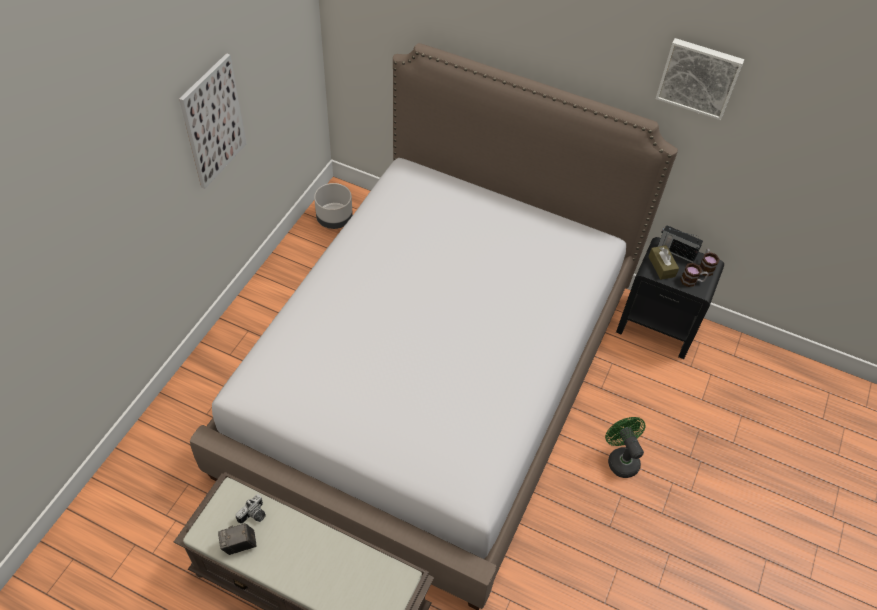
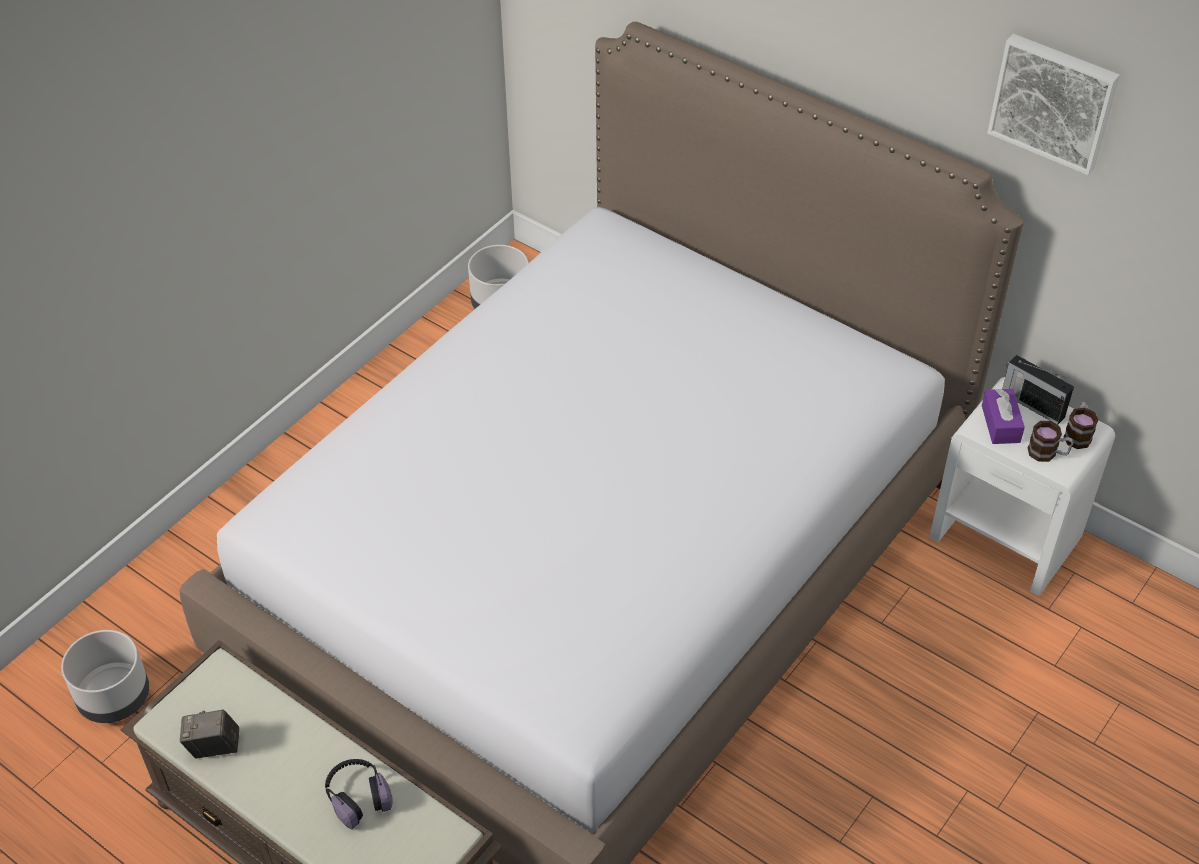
camera: 15 degrees right, 5 degrees down
(150, 508) = (114, 697): none -> grey planter
(213, 122) = (292, 110): picture -> none
(254, 516) = (246, 709): camera -> none
(339, 562) = (358, 797): none -> headphones
(620, 459) = (886, 739): green fan -> none
(658, 326) = (1006, 537): black nightstand -> white nightstand
(661, 266) = (1000, 424): brown tissue box -> purple tissue box

